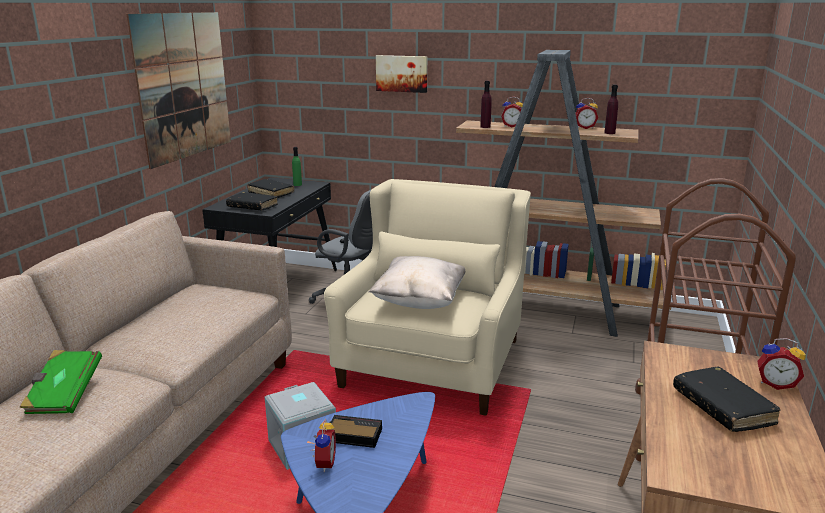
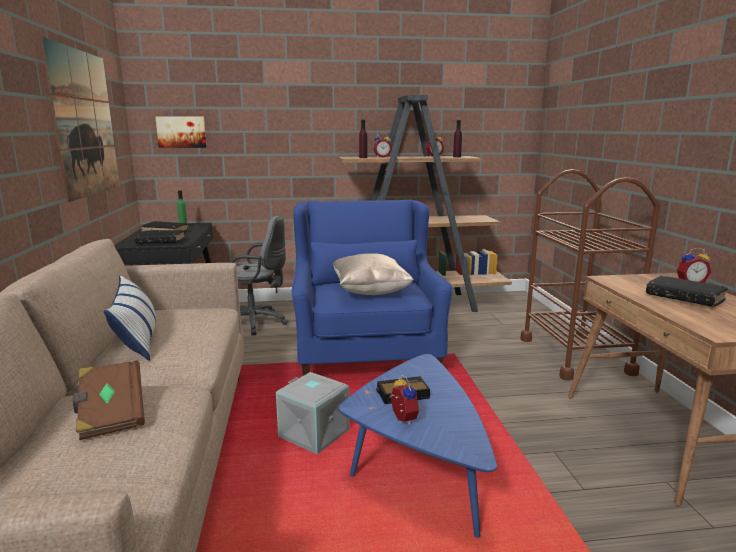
camera: 25 degrees left, 5 degrees down
(64, 395) = (111, 414): green book -> brown book
(156, 317) = (137, 338): none -> pillow
(402, 73) = (276, 121): picture -> picture (181, 132)
(432, 363) = (365, 352): beige armchair -> blue armchair

